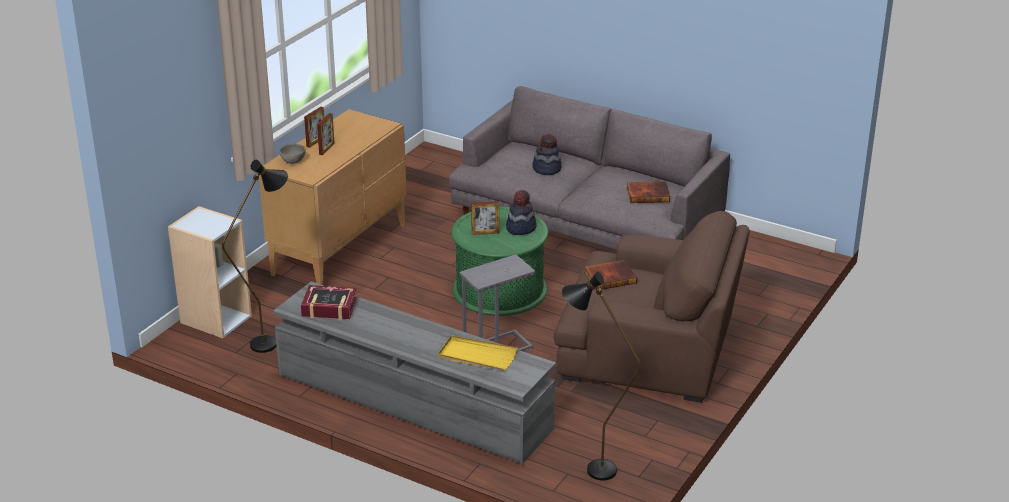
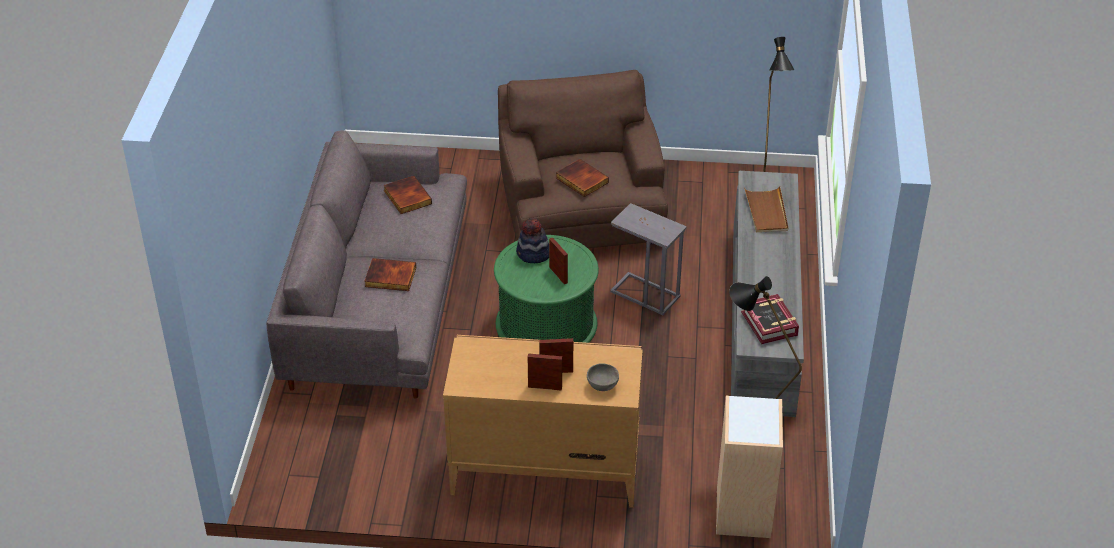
camera: 115 degrees left, 10 degrees up
(477, 356) = (766, 212): yellow tray -> brown tray
(547, 168) = (390, 277): hat -> book

